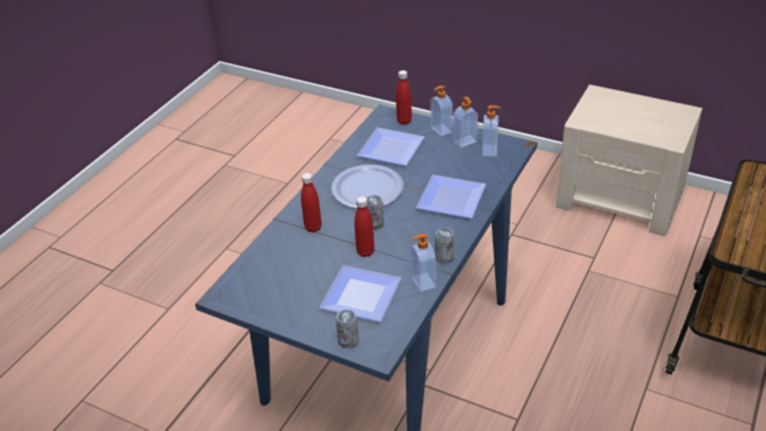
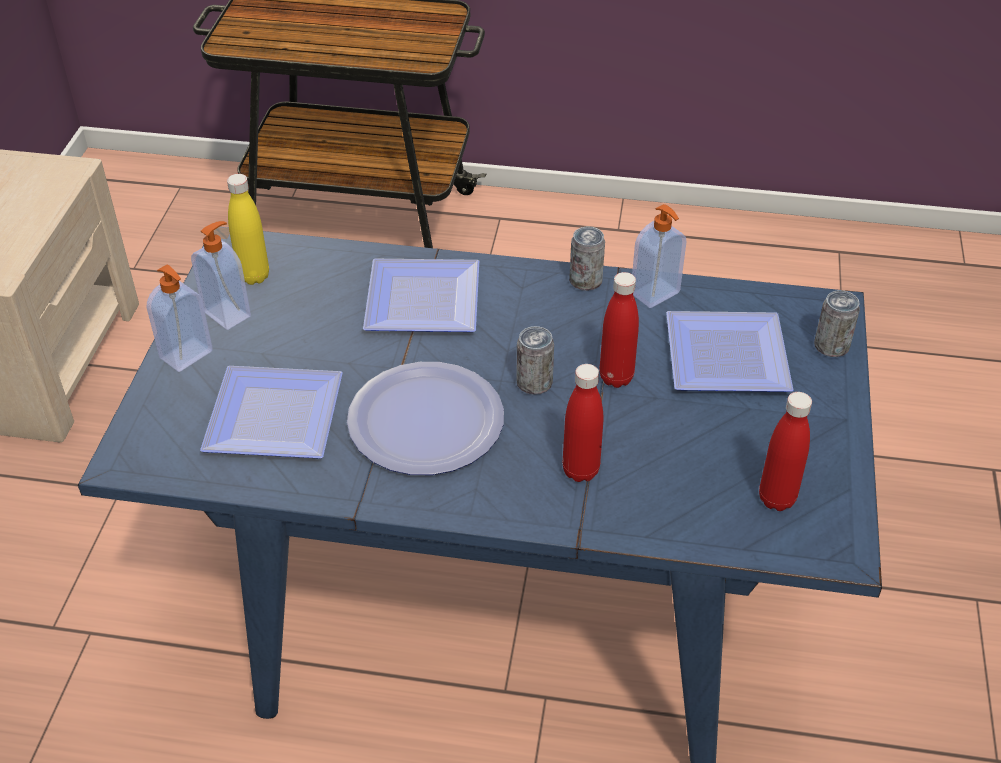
camera: 110 degrees left, 5 degrees up
(404, 121) = (156, 420): red bottle -> red bottle (776, 499)
(490, 150) = (254, 276): soap dispenser -> yellow bottle

